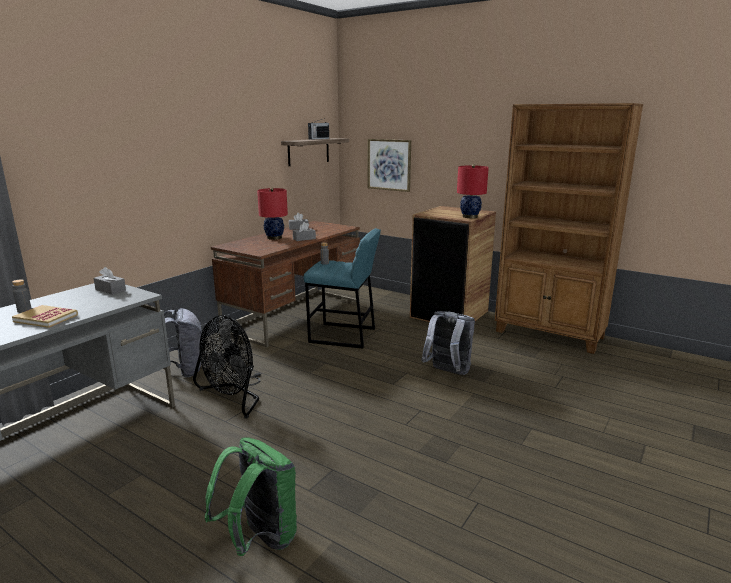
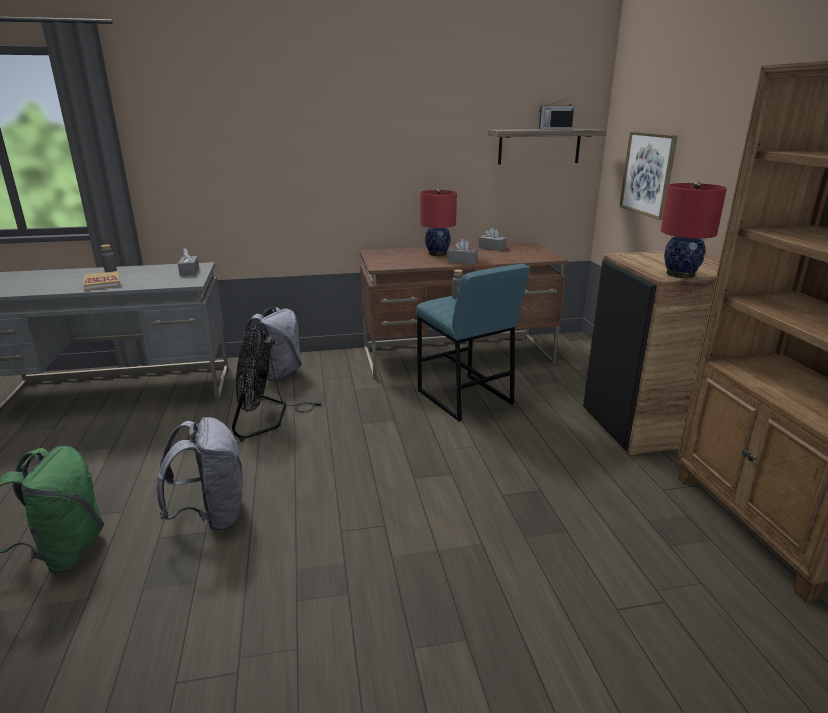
camera: 45 degrees right, 5 degrees up
(448, 373) = (499, 499): grey backpack -> grey backpack (211, 516)

